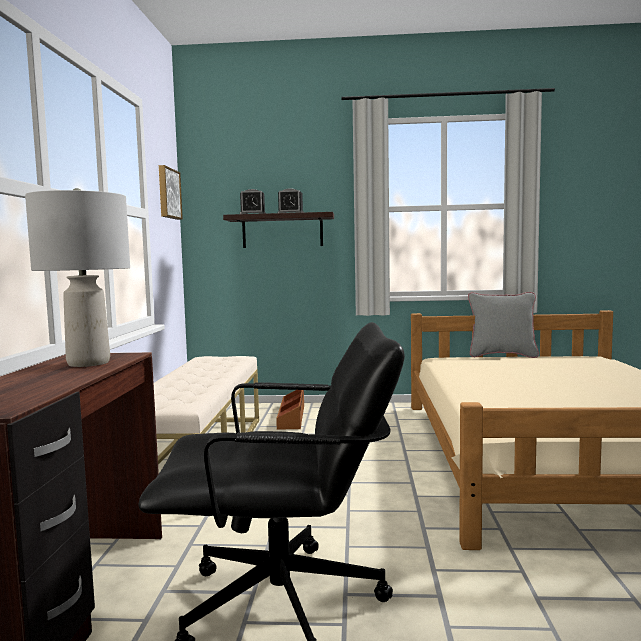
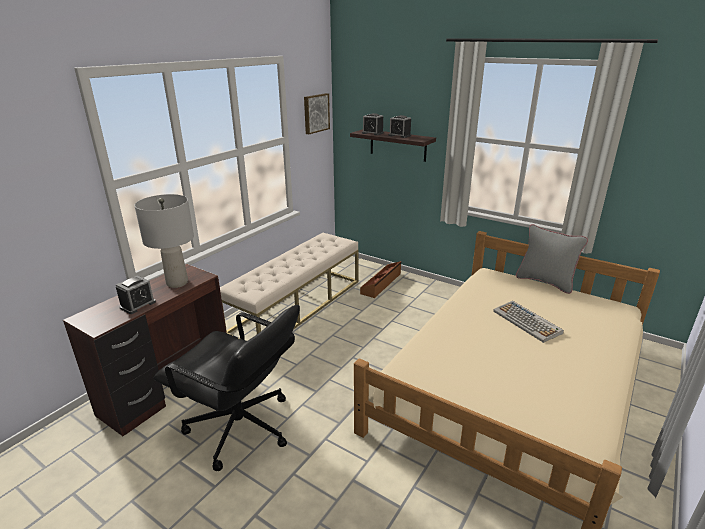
camera: 30 degrees right, 20 degrees up
(48, 383) = (138, 305): none -> alarm clock
(543, 374) = (527, 322): none -> keyboard

